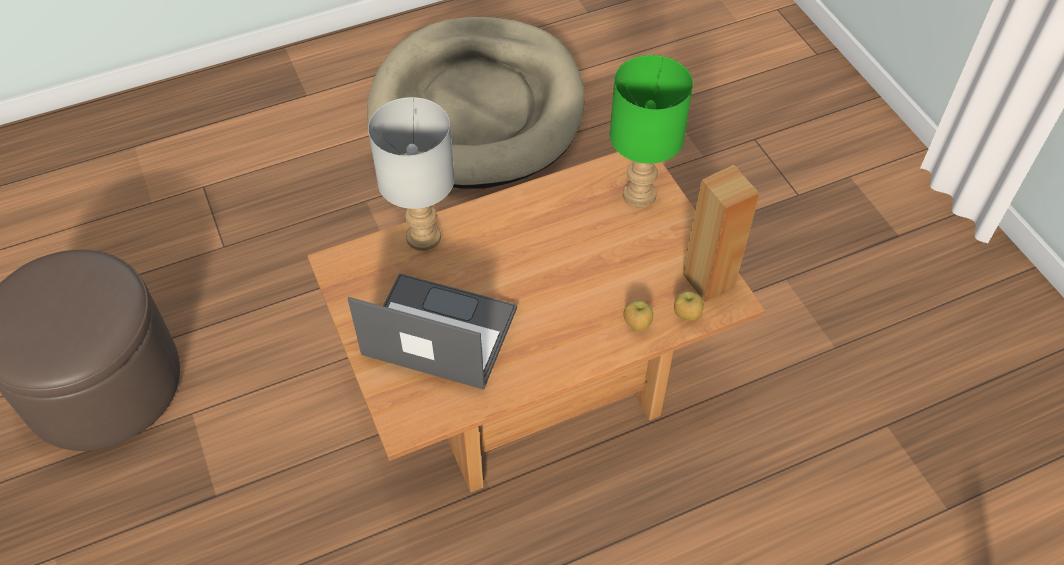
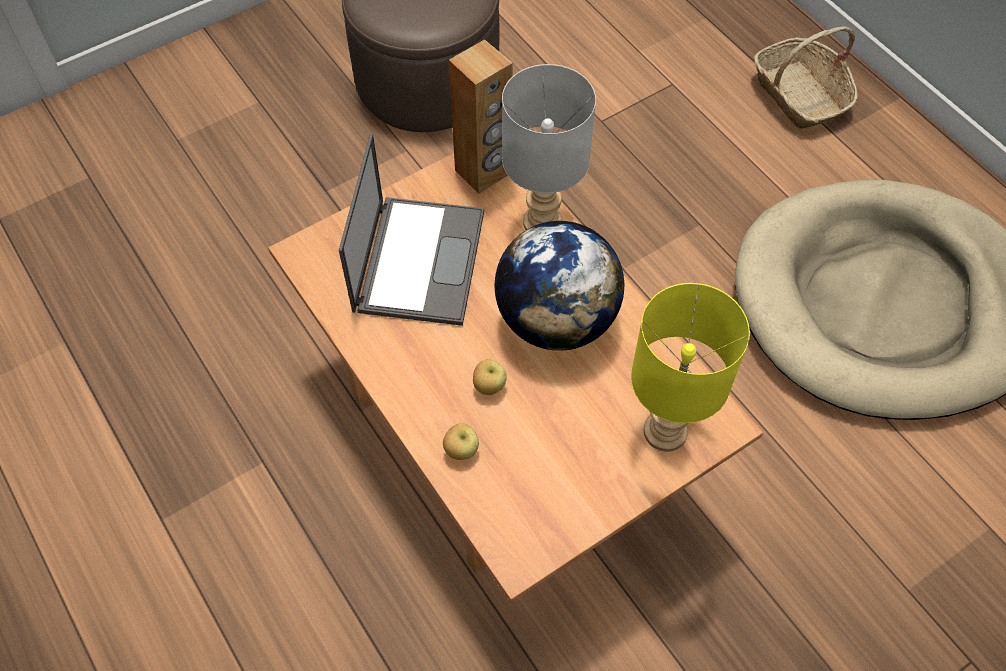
camera: 80 degrees right, 5 degrees up
(255, 105) = (800, 95): none -> basket
(525, 243) = (556, 320): none -> globe
(640, 195) = (664, 433): green table lamp -> yellow table lamp
(686, 315) = (484, 504): apple -> apple (489, 386)
(709, 280) = (544, 526): brown speaker -> brown speaker (483, 172)

